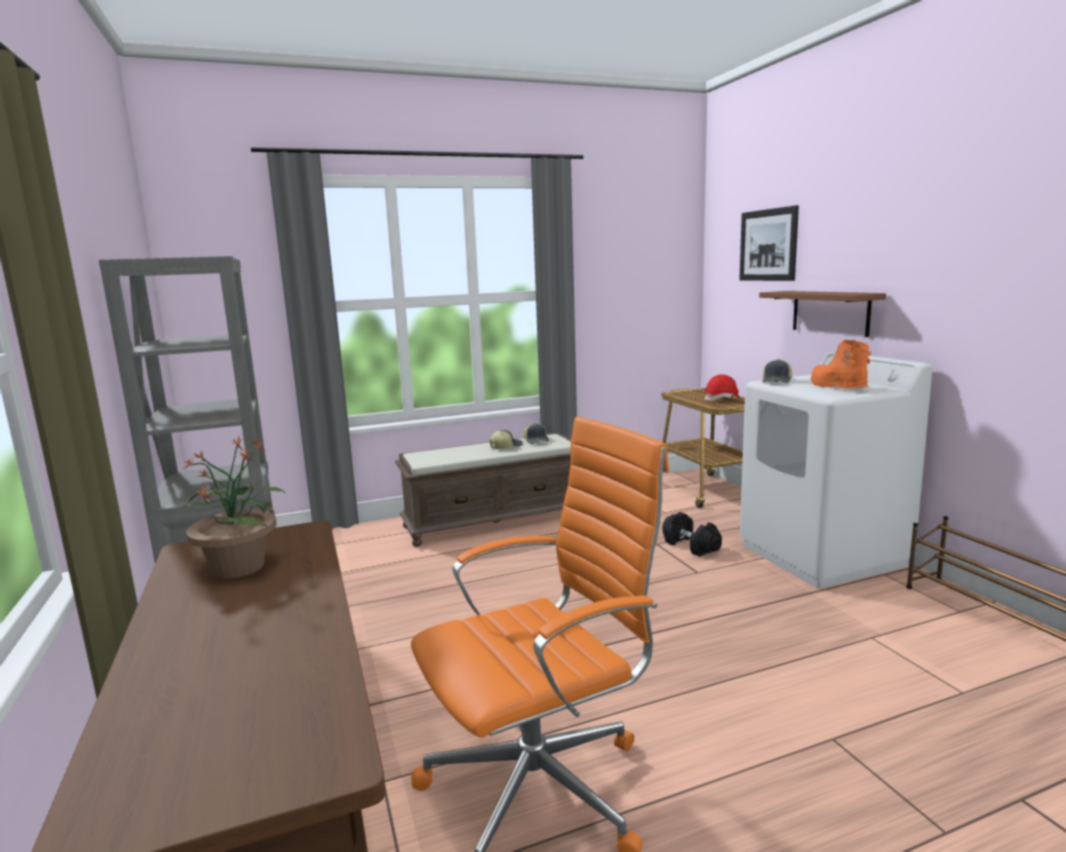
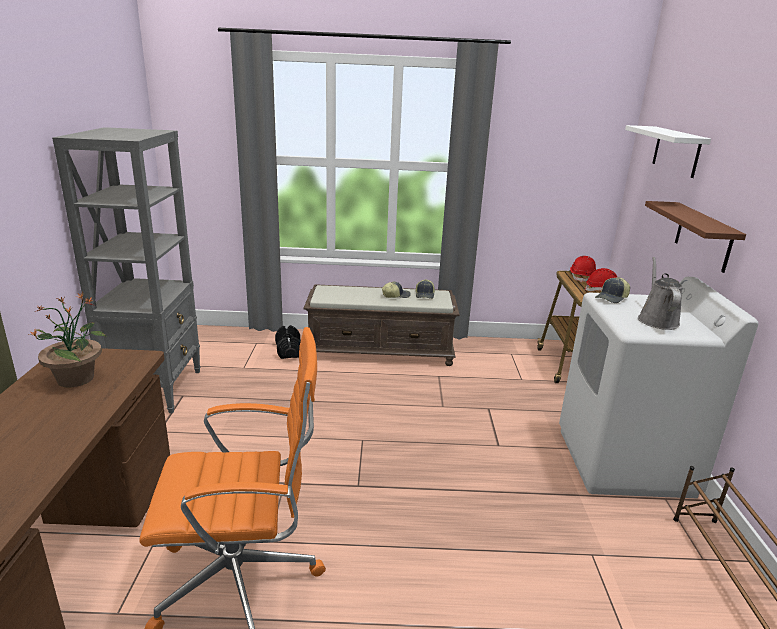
camera: 20 degrees right, 10 degrees up
(690, 393) = (582, 277): none -> red hard hat
(691, 546) = (515, 419): black dumbbell -> black dumbbell (289, 351)
(768, 245) = (676, 151): picture -> white shelf
(836, 387) = (656, 319): orange boot -> grey watering can

